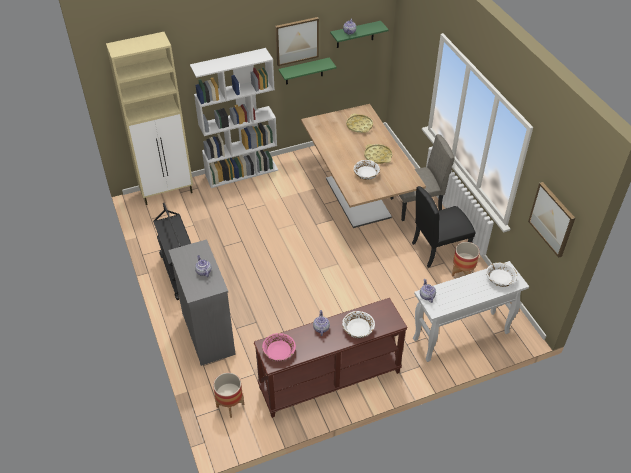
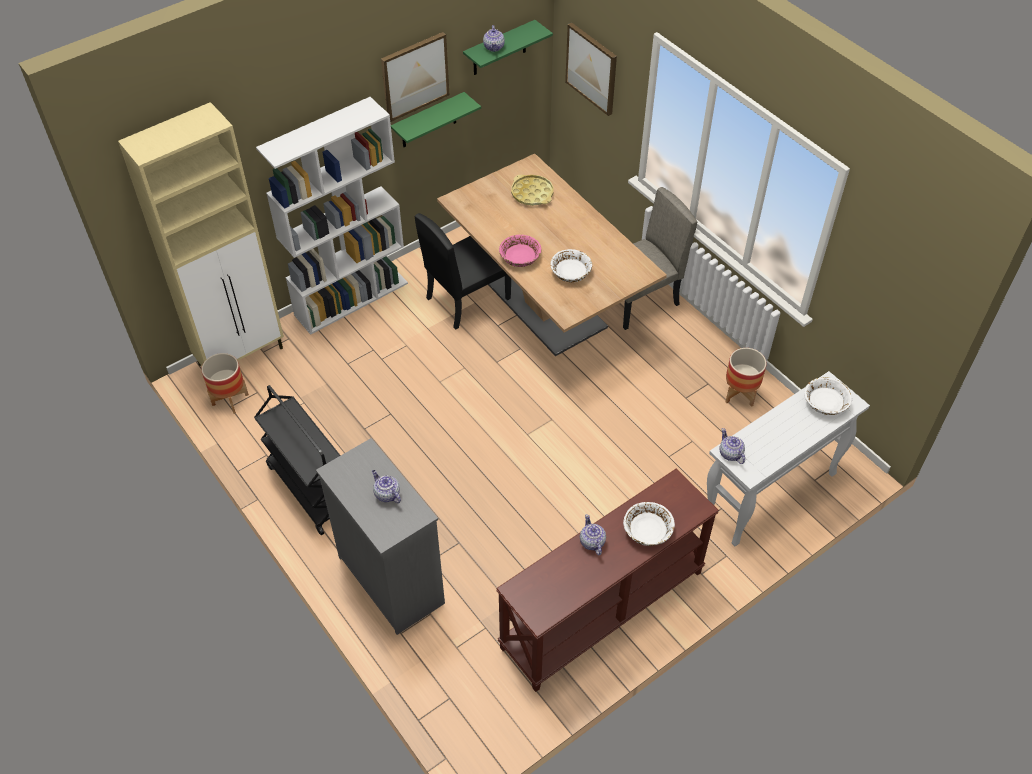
camera: 15 degrees left, 5 degrees up
(230, 405) = (465, 688): planter -> planter (230, 400)
(279, 351) = (541, 596): pink bowl -> pink bowl (520, 257)
(378, 156) = (578, 239): yellow tray -> none
(439, 249) = (694, 363): black chair -> black chair (467, 299)
(552, 219) = (895, 302): picture -> picture (592, 68)

